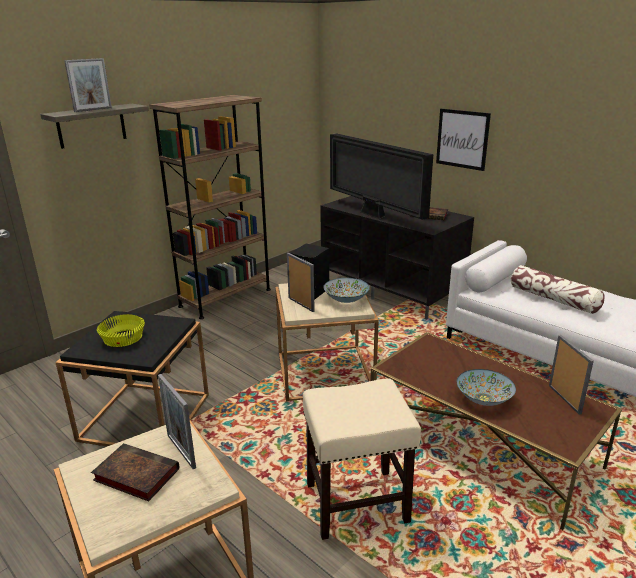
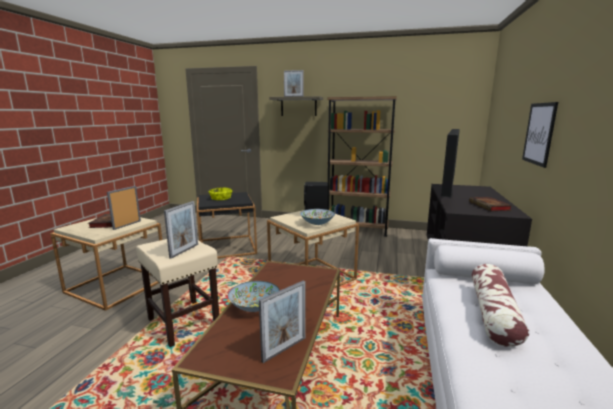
camera: 60 degrees right, 10 degrees down
(301, 304) = (295, 216): picture frame -> picture frame (184, 251)

